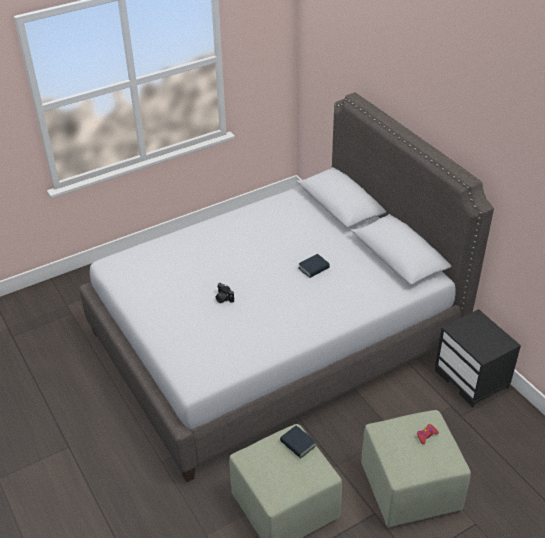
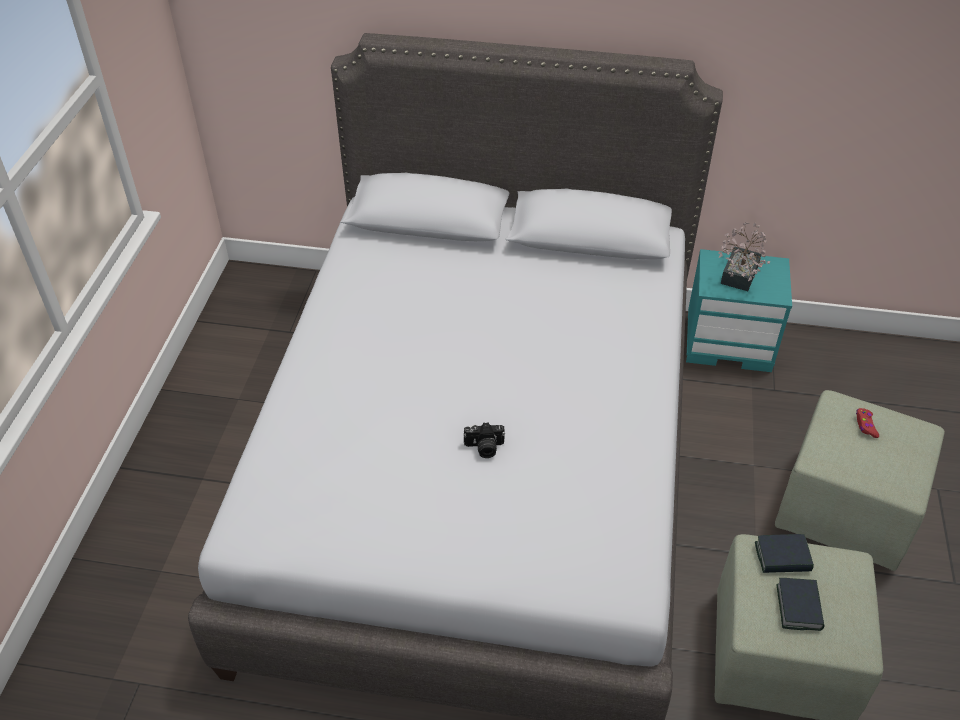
camera: 50 degrees left, 5 degrees up
(314, 268) = (526, 321): book -> book (799, 607)
(472, 379) = (729, 342): black nightstand -> turquoise nightstand
(475, 333) = (737, 278): none -> potted plant

